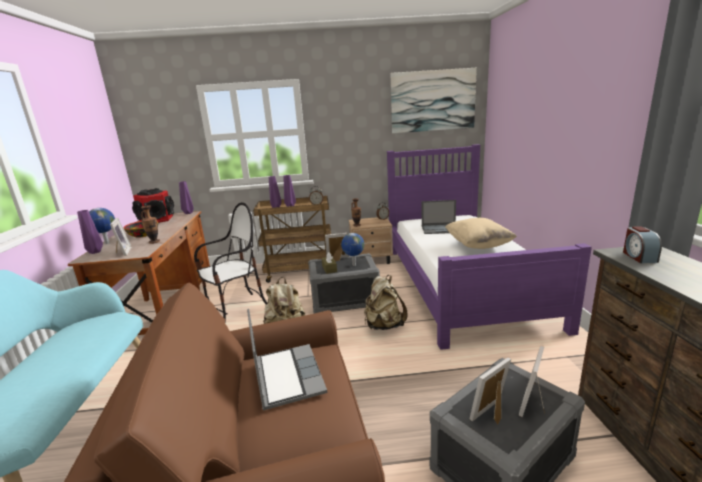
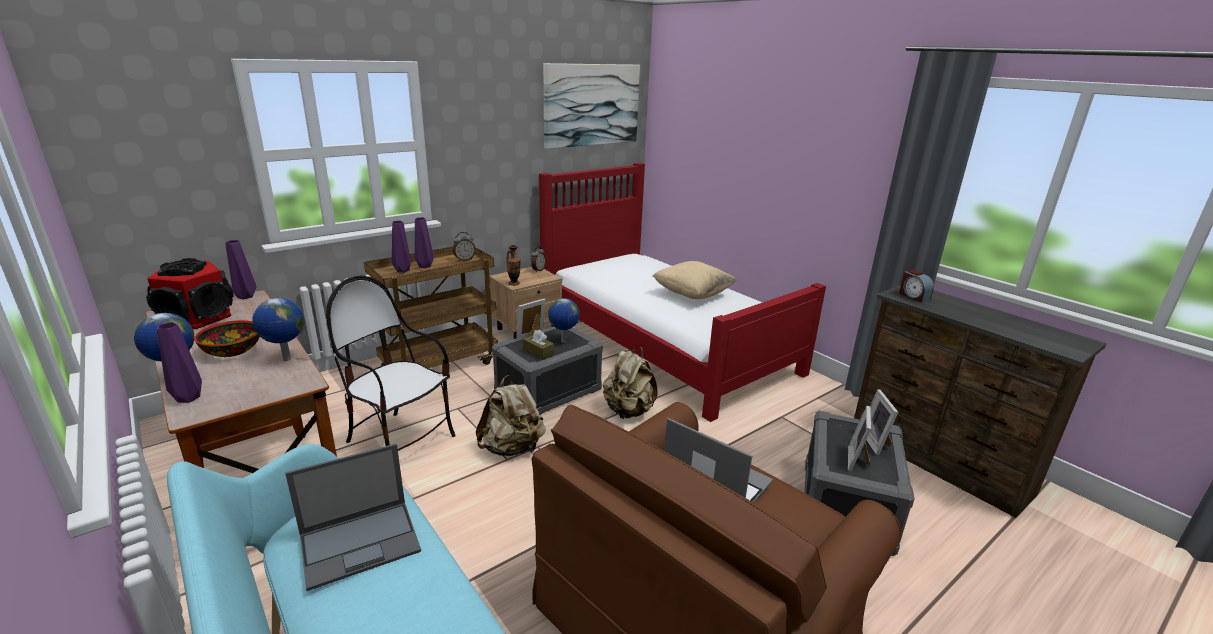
camera: 35 degrees left, 5 degrees up
(122, 252) = (255, 388): picture frame -> none
(154, 242) = (286, 359): vase -> globe
(236, 309) = (400, 441): chair -> chair turned 75 degrees counterclockwise
(440, 229) = (628, 277): laptop -> laptop (361, 542)
(460, 283) = (662, 342): purple bed -> red bed

